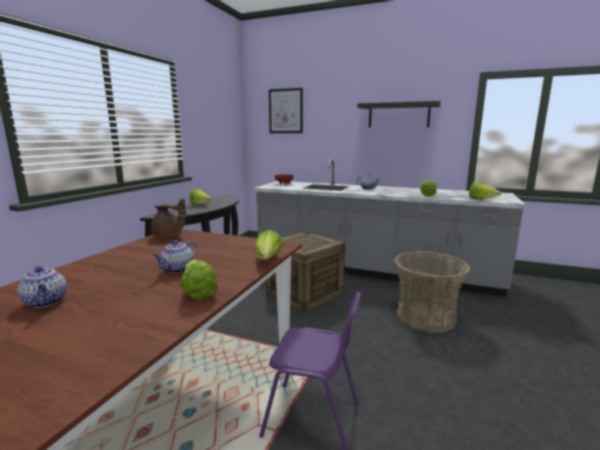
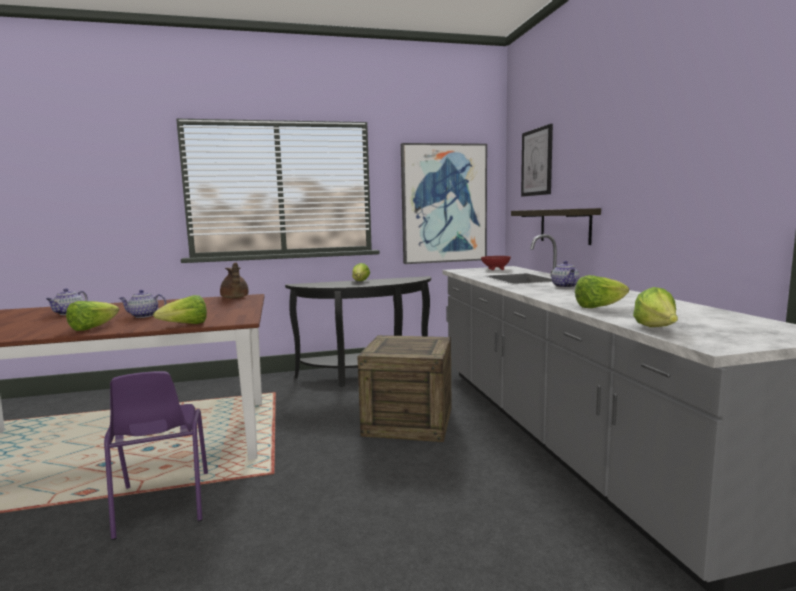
camera: 55 degrees right, 5 degrees down
(219, 137) = (443, 204): none -> picture
(398, 115) = (663, 149): shelf -> shelf (565, 226)
(425, 317) = (463, 520): basket -> none

